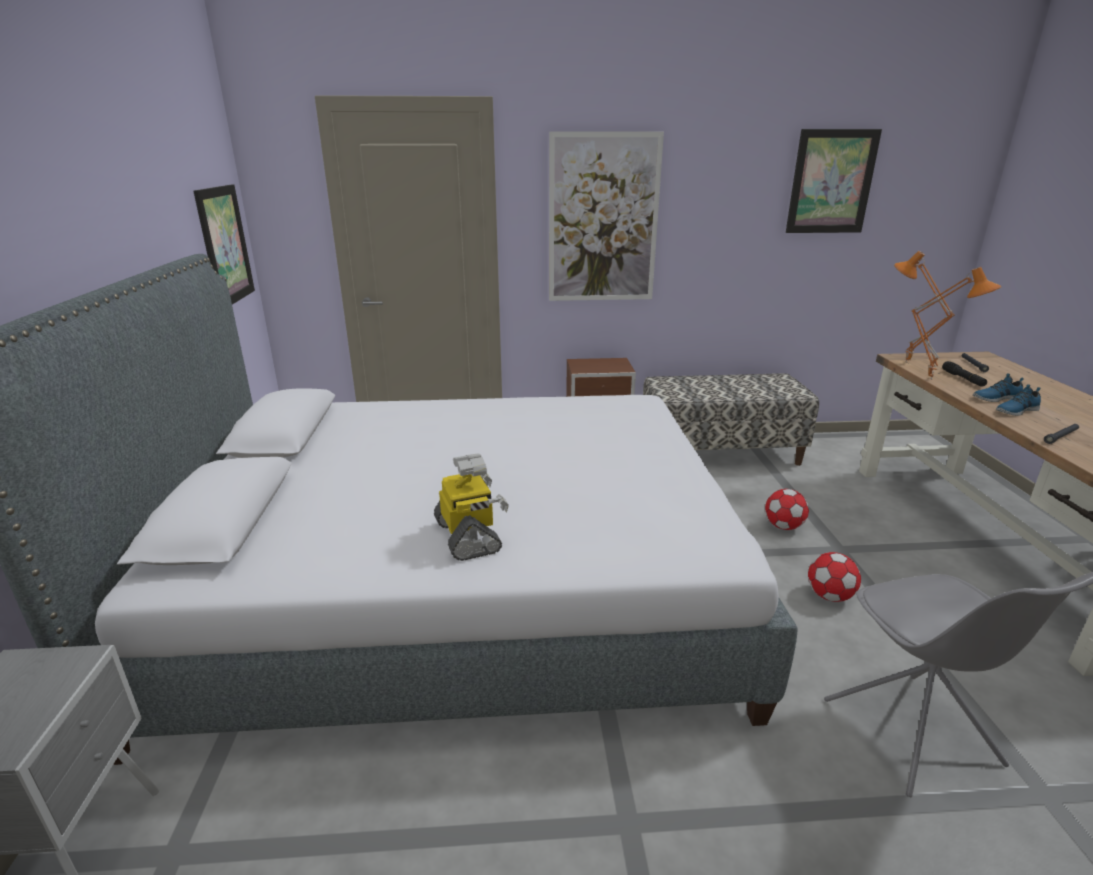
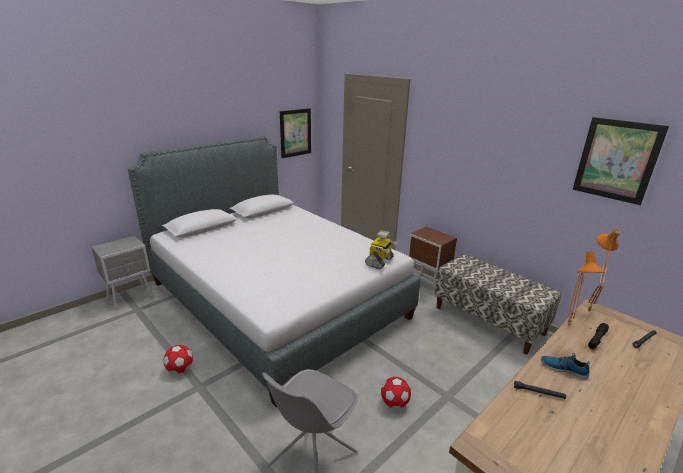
camera: 50 degrees right, 0 degrees up
(469, 536) = (229, 263): toy robot -> toy robot (380, 261)
(603, 219) = (454, 153): picture -> none
(783, 526) = (441, 367): football -> football (180, 369)
(995, 398) = (577, 357): shoe -> none

